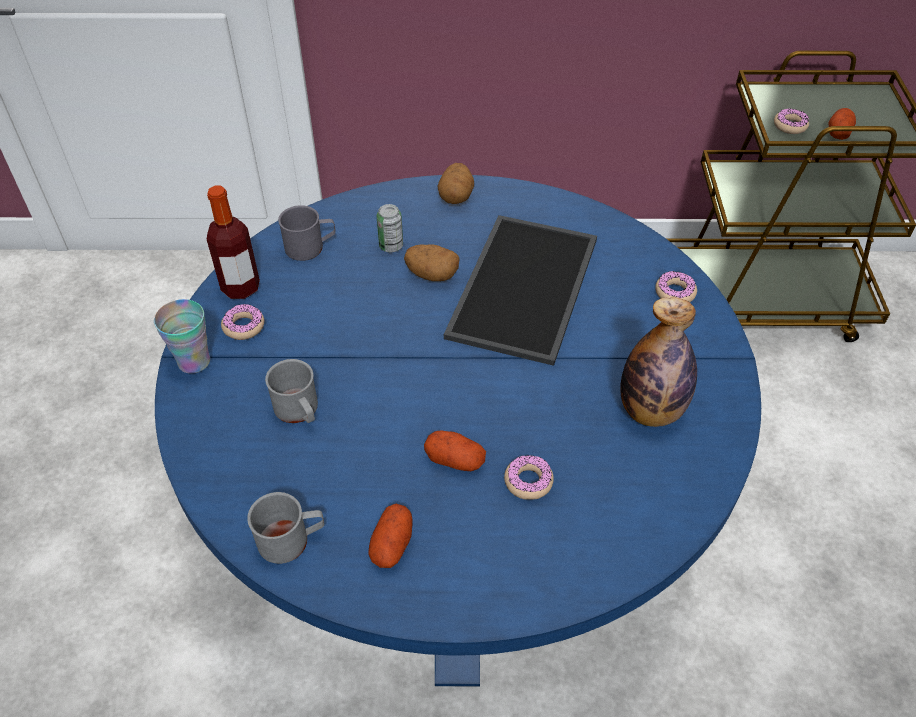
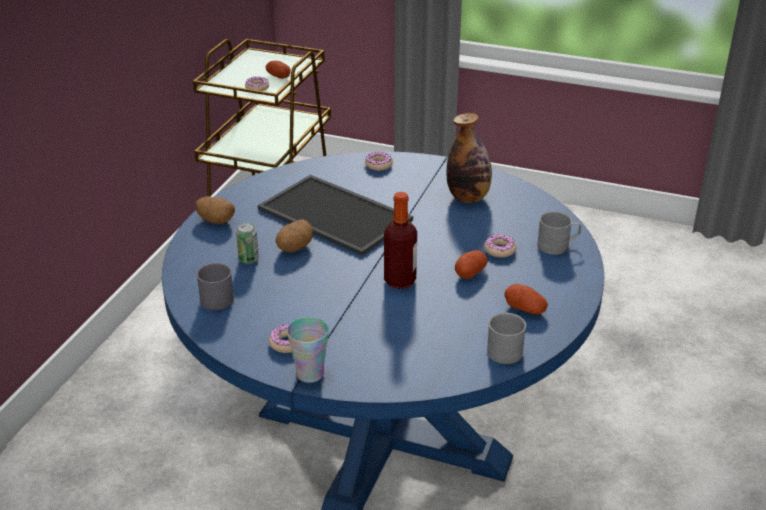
camera: 70 degrees left, 15 degrees down
(241, 287) = (239, 339): bottle -> bottle (400, 281)
(299, 411) = (393, 329): grey mug -> grey mug (558, 245)

